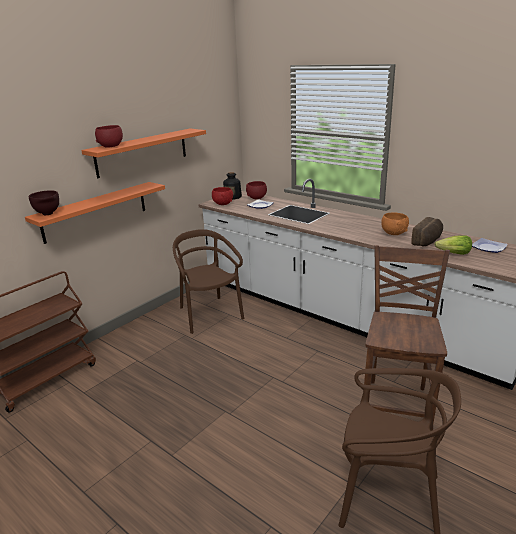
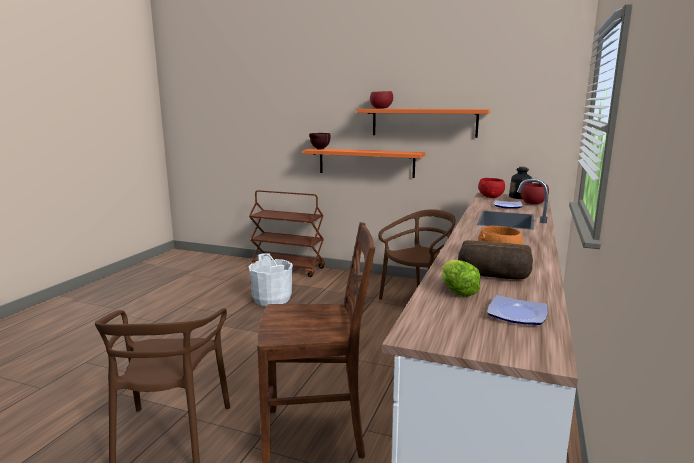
camera: 70 degrees right, 10 degrees down
(132, 403) = (271, 299): none -> white bucket

